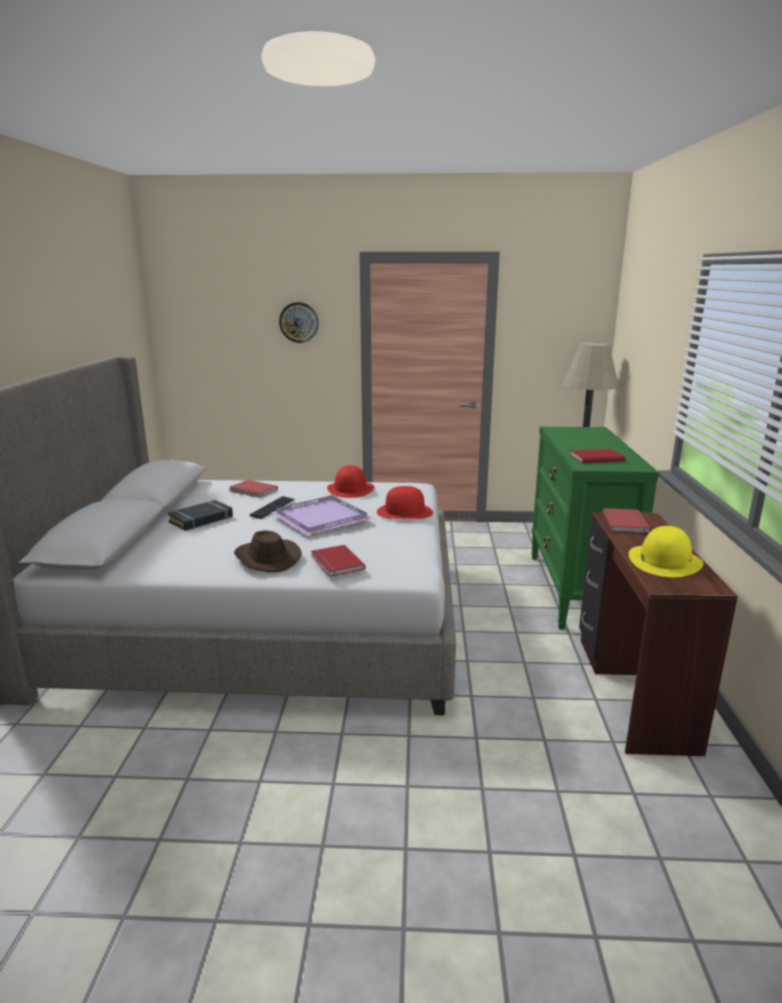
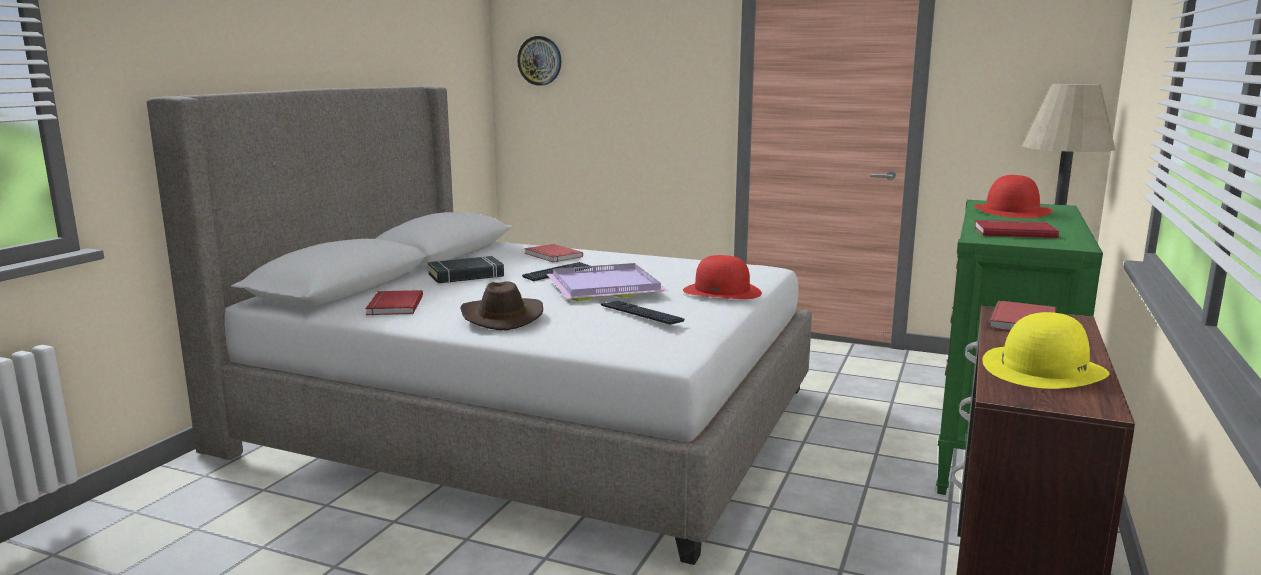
camera: 20 degrees right, 5 degrees down
(299, 322) = (662, 58): wall clock -> wall clock (540, 60)
(335, 563) = (576, 329): red book -> red book (393, 306)
(350, 489) = (674, 264): red hat -> red hat (1012, 211)
(369, 542) = (641, 314): none -> keyboard

